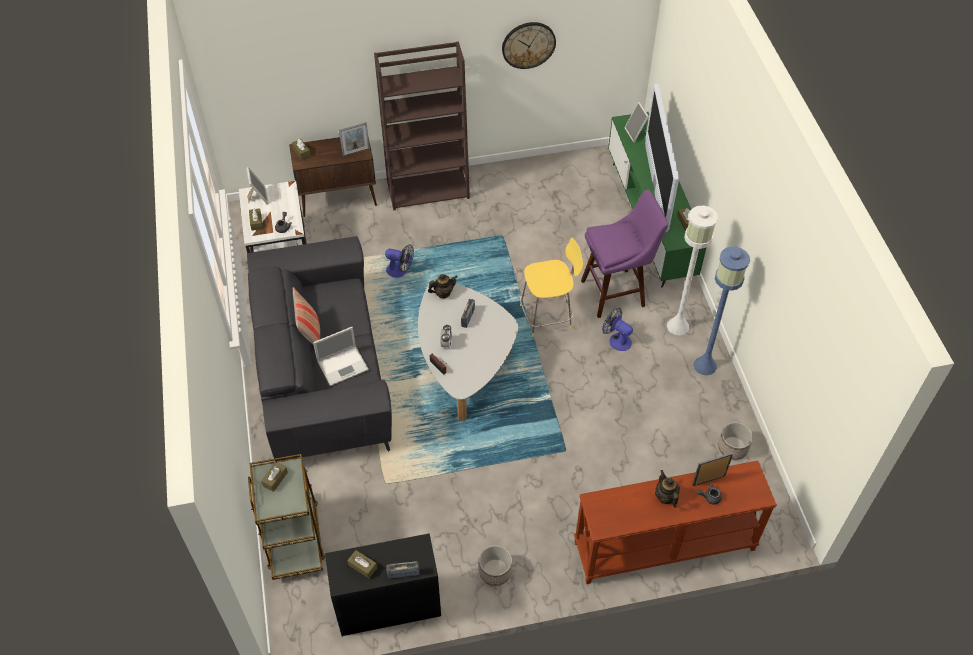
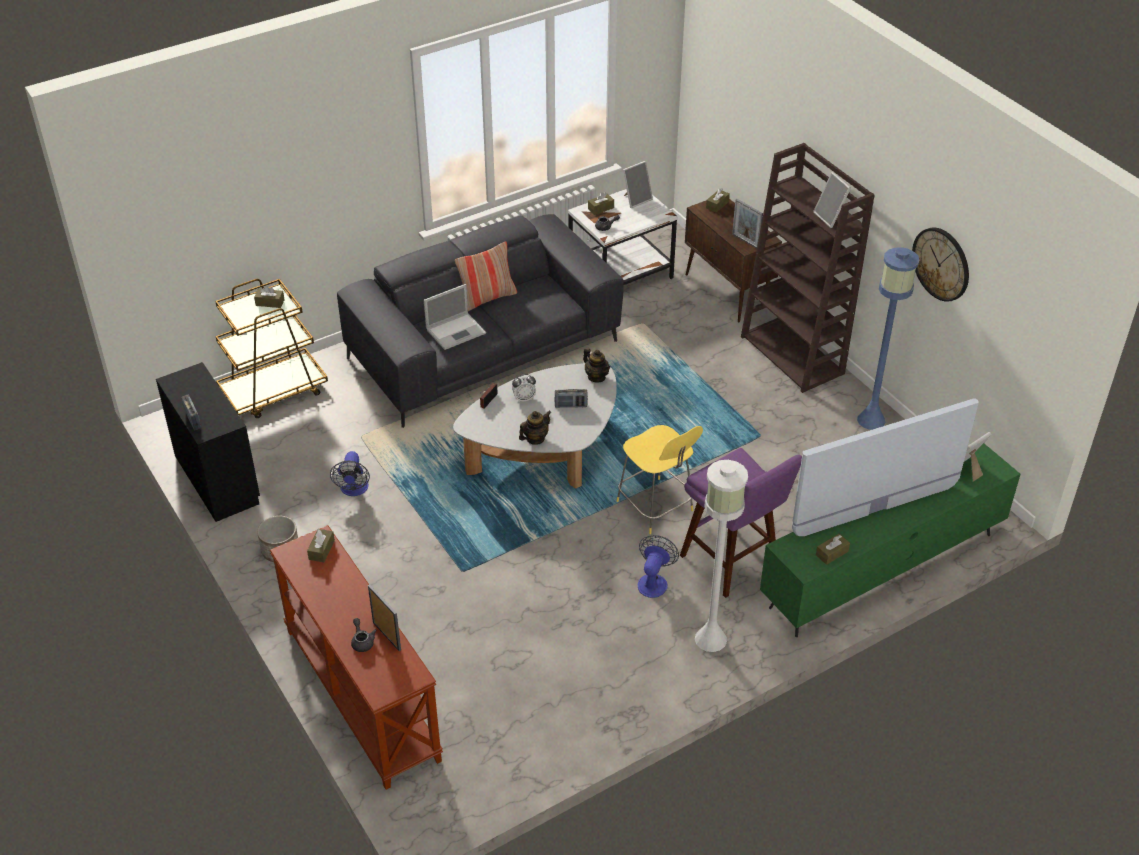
camera: 70 degrees right, 10 degrees down
(343, 365) = (456, 331): laptop -> laptop turned 75 degrees counterclockwise
(362, 566) = (194, 390): brown tissue box -> brown tissue box (321, 550)
(400, 271) = (652, 368): fan -> fan (354, 490)
(438, 79) = (831, 217): none -> picture frame
(665, 497) = (348, 600): teapot -> teapot (535, 439)
(704, 366) = (657, 681): blue floor lamp -> blue floor lamp (870, 420)
(733, 448) = (536, 737): planter -> none

